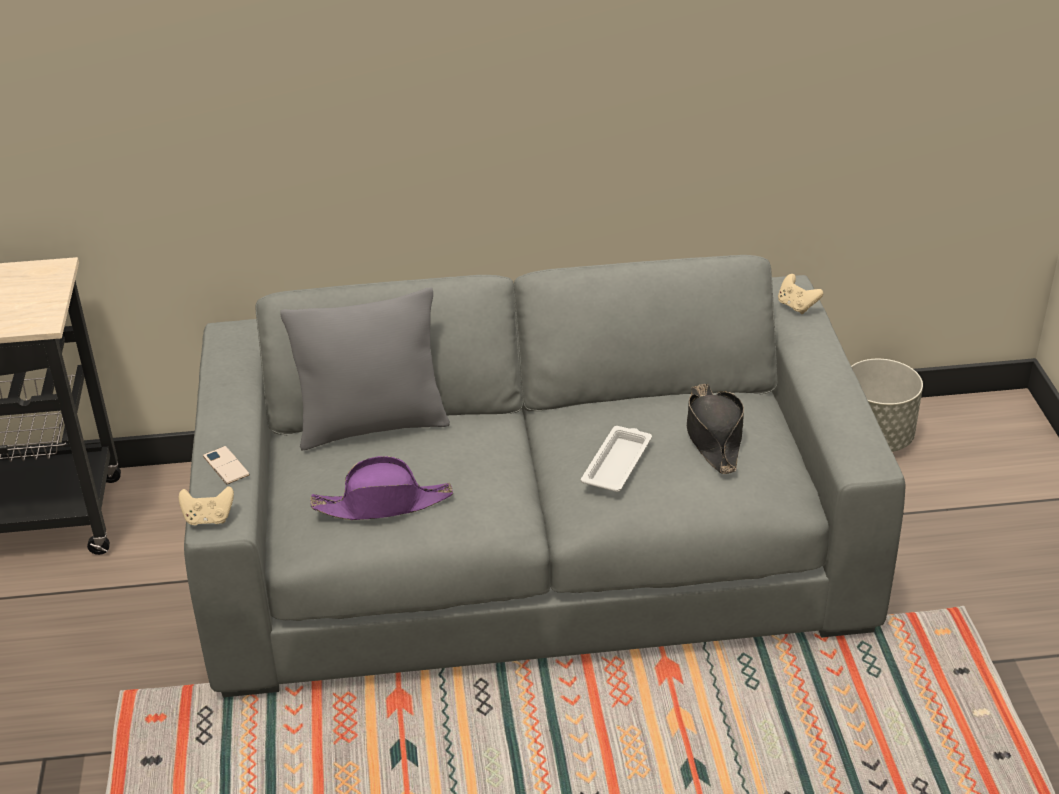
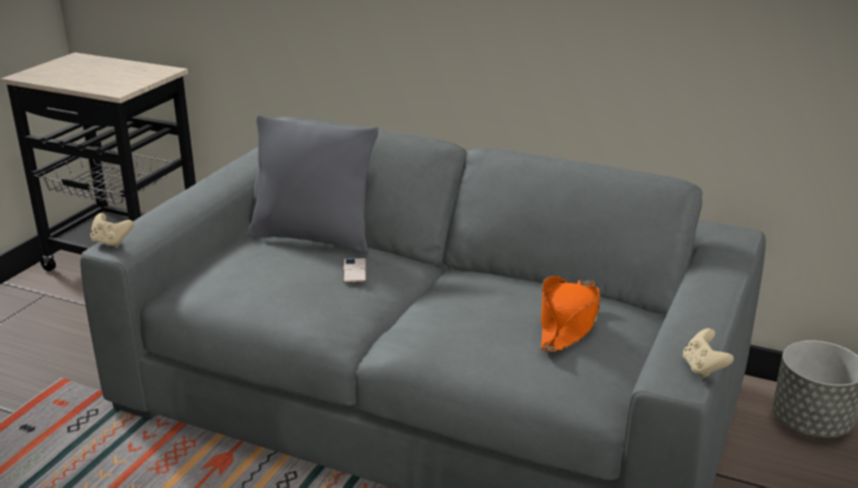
camera: 30 degrees right, 10 degrees down
(226, 465) = (164, 217): phone -> phone (354, 271)
(383, 504) = (255, 282): purple hat -> none
(617, 463) = (463, 315): white tray -> none
(713, 436) = (568, 323): black hat -> orange hat
(796, 306) = (728, 247): beige game controller -> beige game controller (703, 368)

